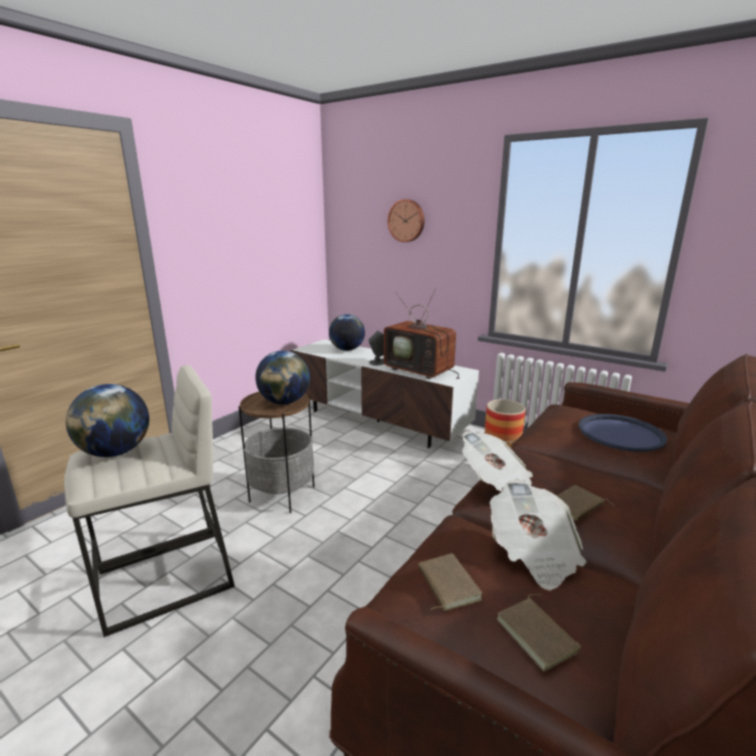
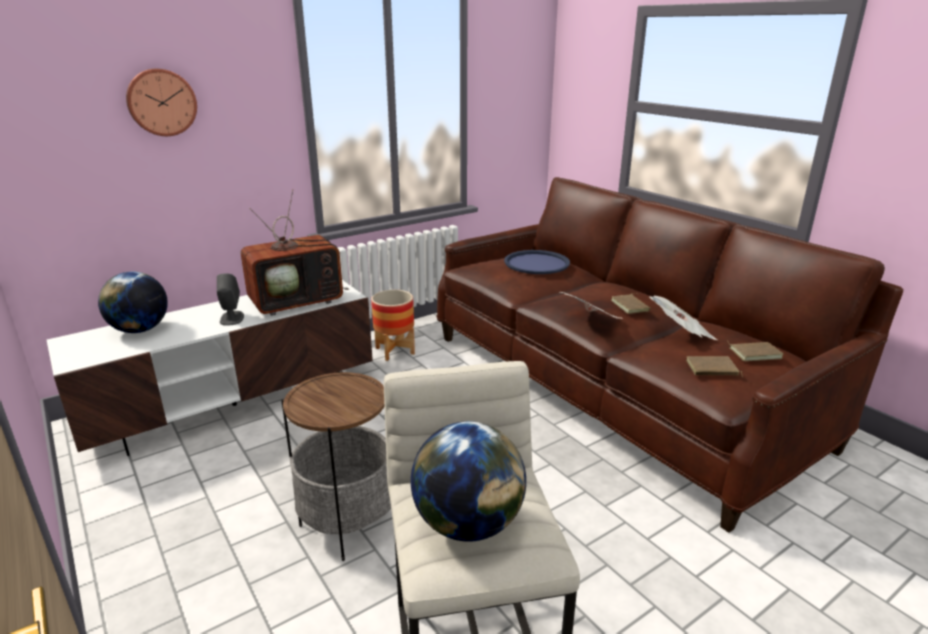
camera: 70 degrees left, 5 degrees up
(284, 402) = (347, 391): globe -> none

